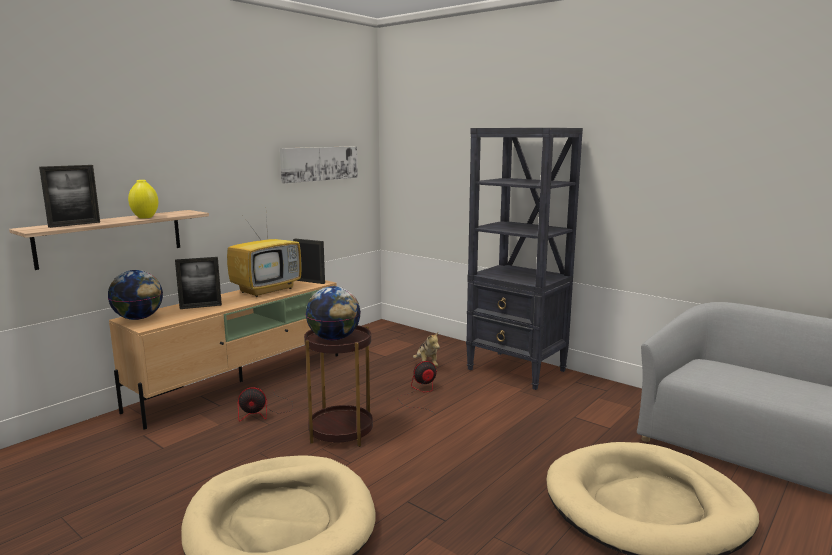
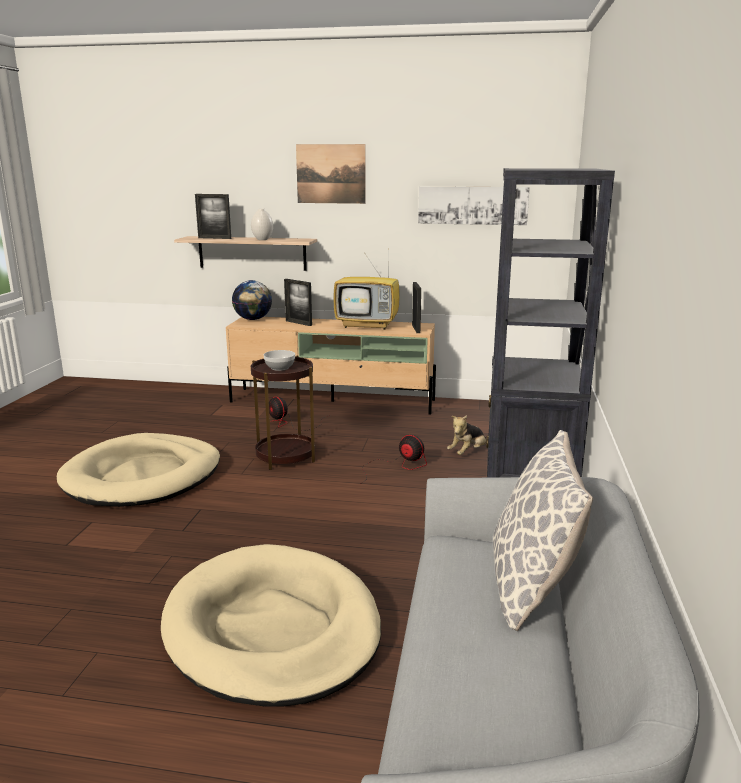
camera: 60 degrees right, 5 degrees up
(144, 217) = (262, 239): yellow vase -> white vase
(198, 137) = (331, 174): none -> picture
(334, 338) = (279, 368): globe -> bowl
(744, 369) = (532, 586): none -> pillow

